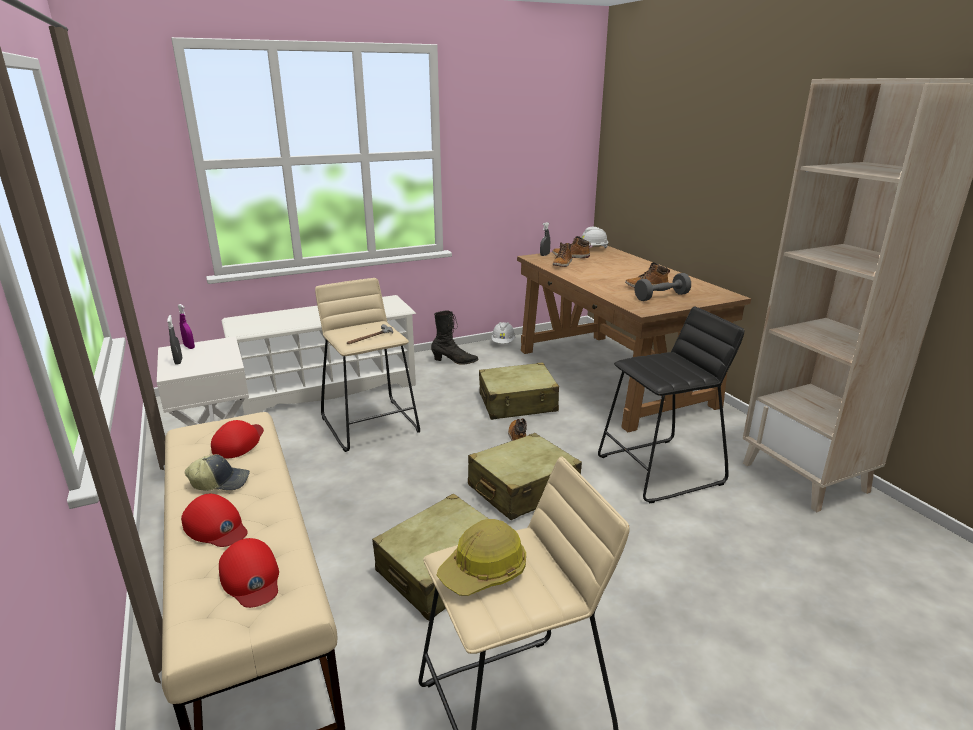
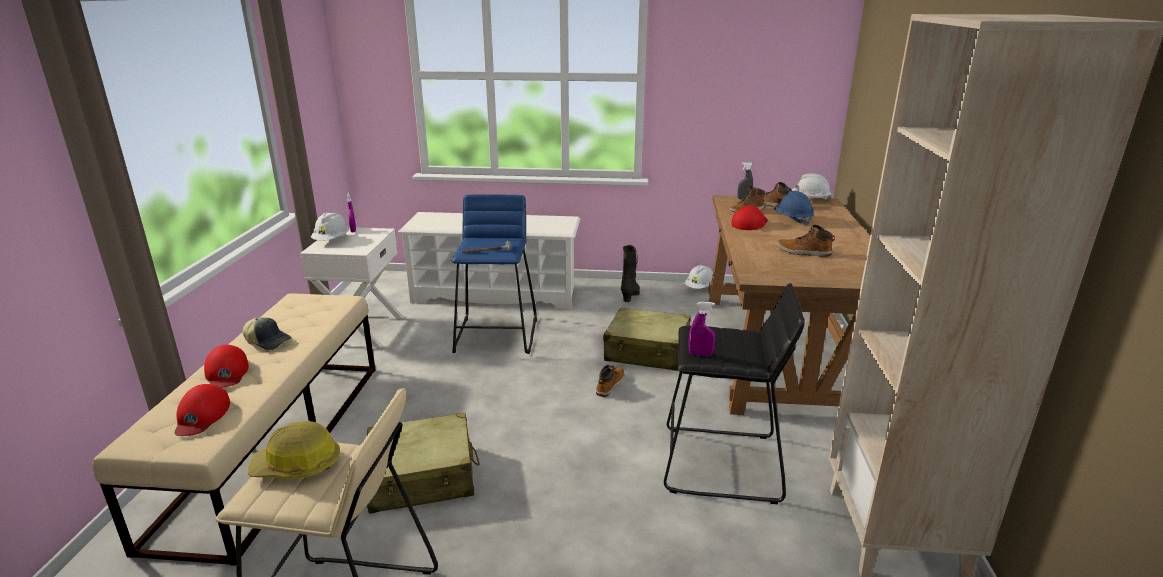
camera: 30 degrees right, 0 degrees up
(178, 361) = (332, 240): grey spray bottle -> white hard hat
(239, 442) = (314, 315): red cap -> red cap (750, 223)
(371, 424) = (497, 335): beige stool -> blue stool
(455, 361) = (630, 296): black boot -> black boot turned 105 degrees counterclockwise
(522, 489) = (561, 434): beige suitcase -> none
(603, 265) = (792, 220): none -> blue hard hat
(661, 297) = (802, 267): grey dumbbell -> none
(662, 377) = (700, 354): none -> purple spray bottle

